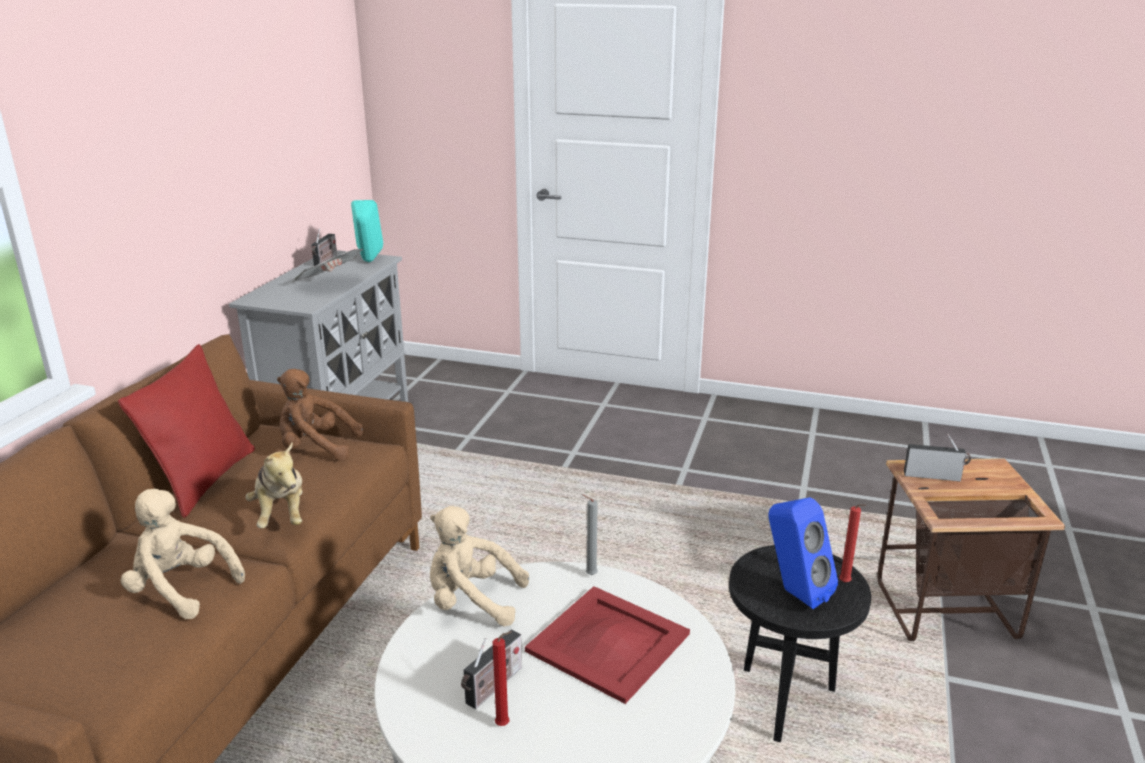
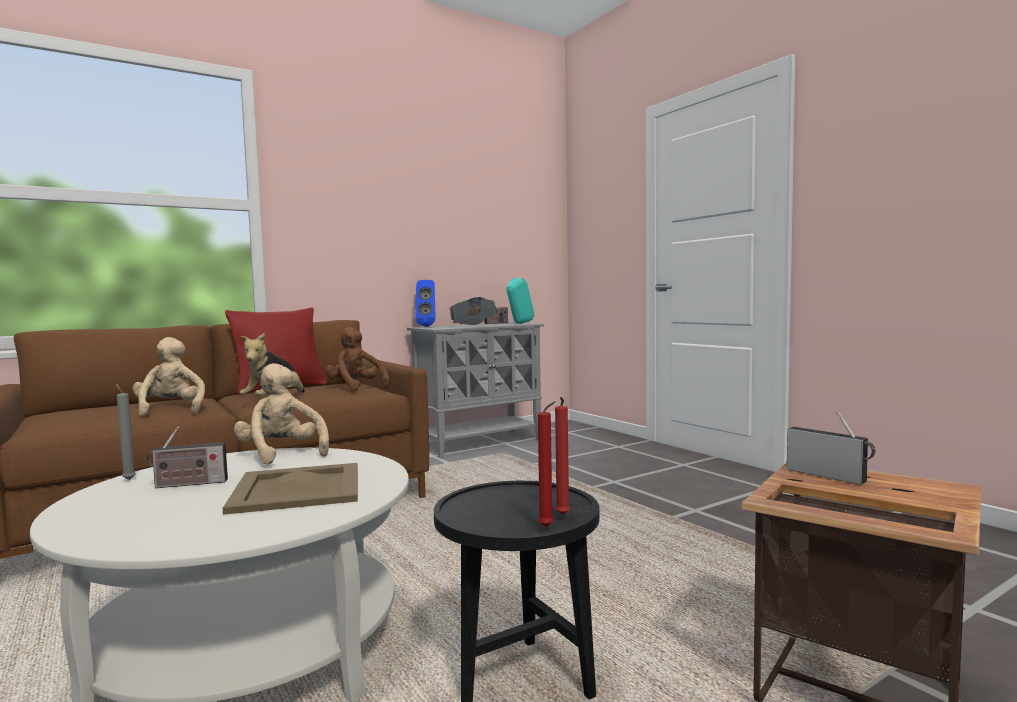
camera: 40 degrees right, 20 degrees down
(504, 725) = (145, 498): red candle -> red candle (548, 527)
(589, 575) = (374, 462): grey candle -> grey candle (128, 479)
(606, 643) = (297, 488): red tray -> beige tray
(794, 593) = (501, 509): blue speaker -> blue speaker (427, 326)

